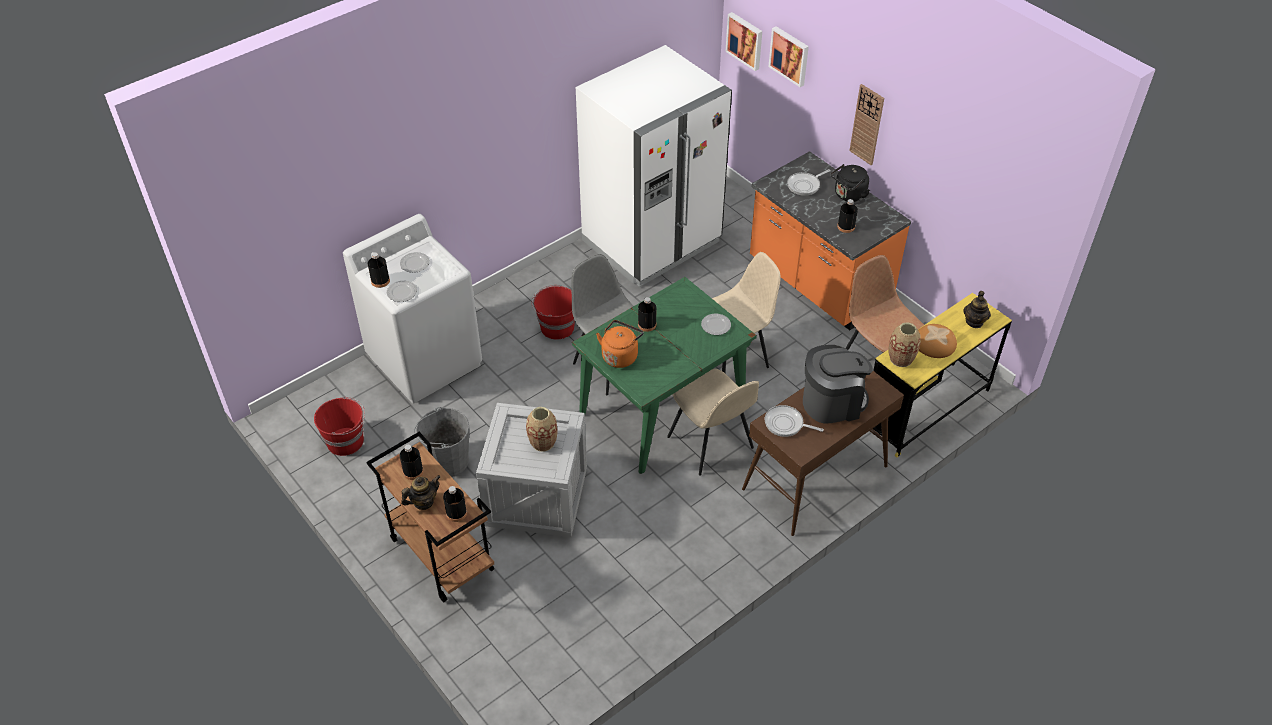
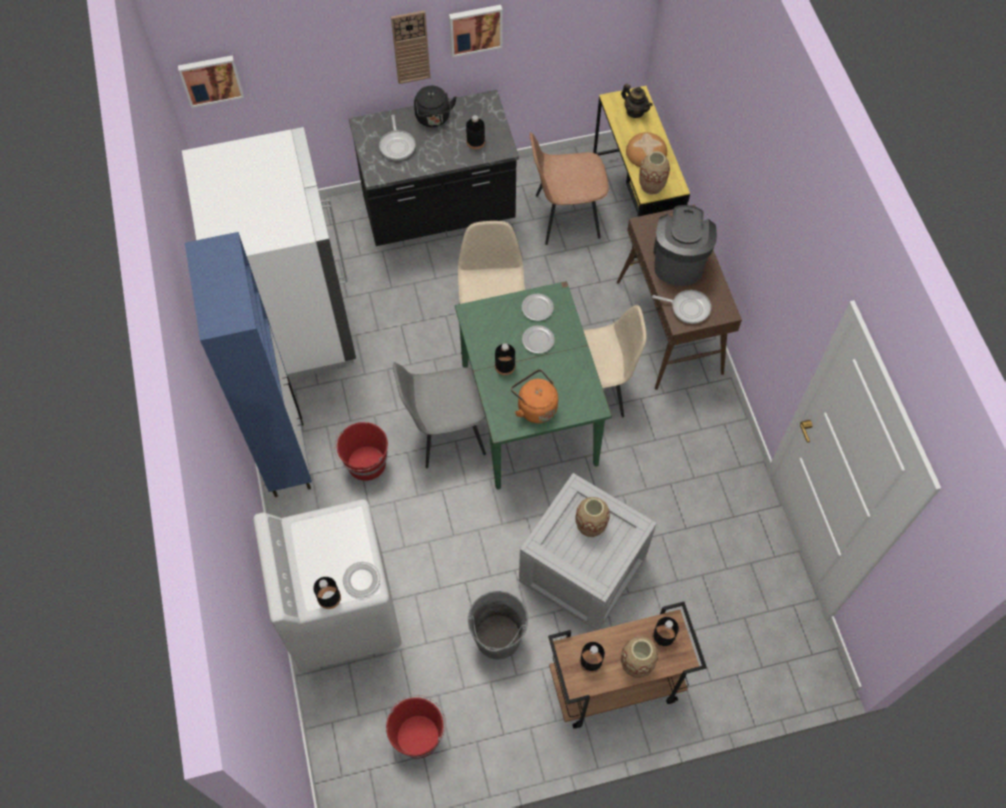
camera: 65 degrees left, 15 degrees up
(415, 264) = (321, 551): plate -> plate (538, 340)
(423, 502) = (636, 664): teapot -> vase
(539, 280) = (286, 453): none -> blue cabinet
(786, 424) = (688, 308): frying pan -> frying pan turned 120 degrees counterclockwise
(790, 55) = (282, 53): picture -> picture (475, 29)
(818, 283) = (438, 212): orange counter -> black counter

